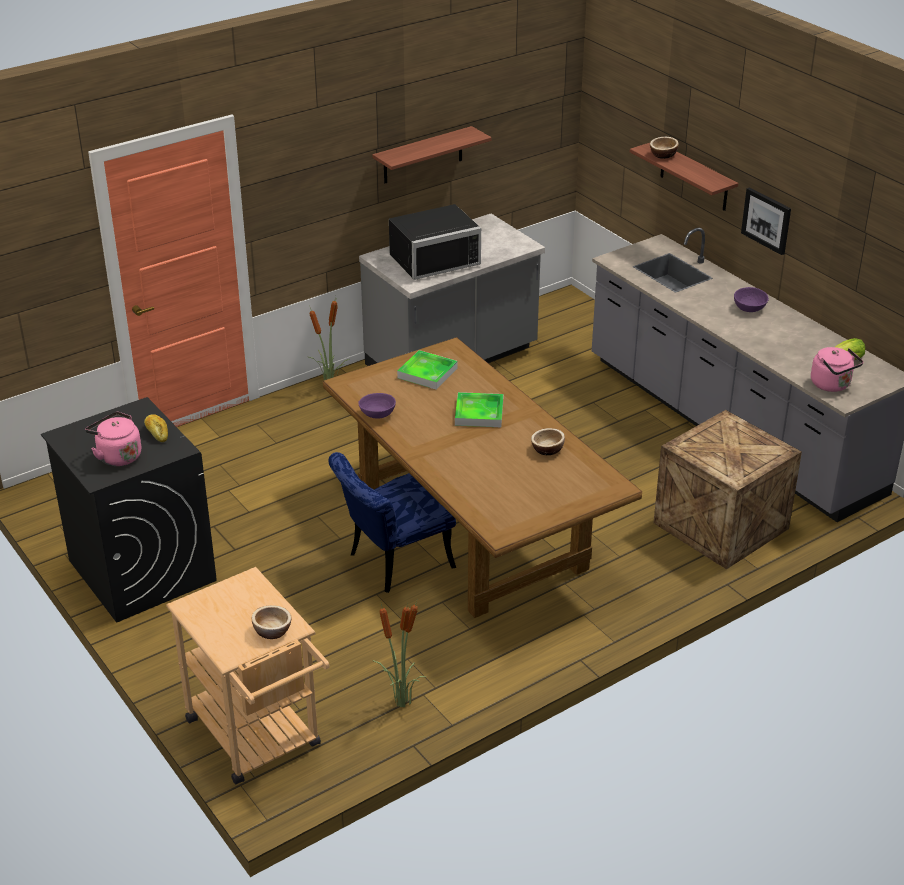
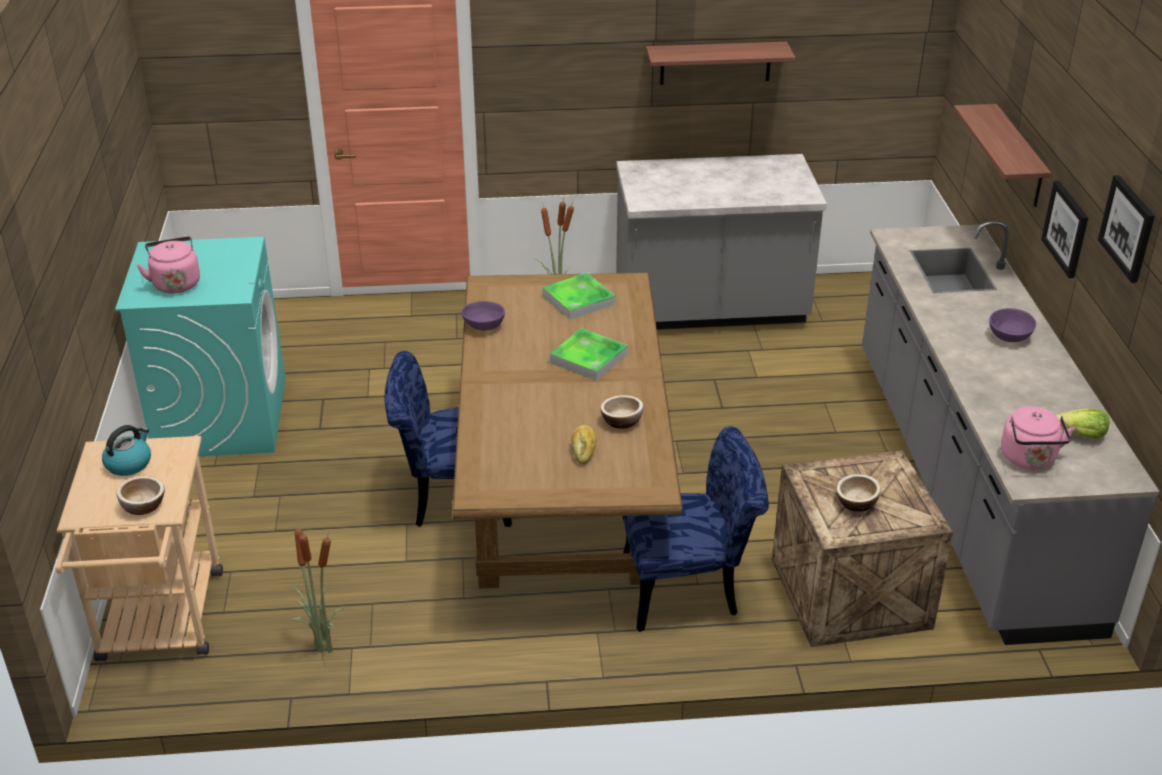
camera: 30 degrees right, 0 degrees up
(141, 570) = (221, 417): black washing machine -> turquoise washing machine
(157, 432) = (233, 272): bread -> bread (583, 450)
(224, 606) = (129, 463): none -> kettle
(432, 258) = (689, 183): black microwave -> none
(618, 562) = (690, 588): none -> blue chair
(663, 155) = (988, 121): bowl -> bowl (856, 503)
(838, 209) = (1128, 228): none -> picture

